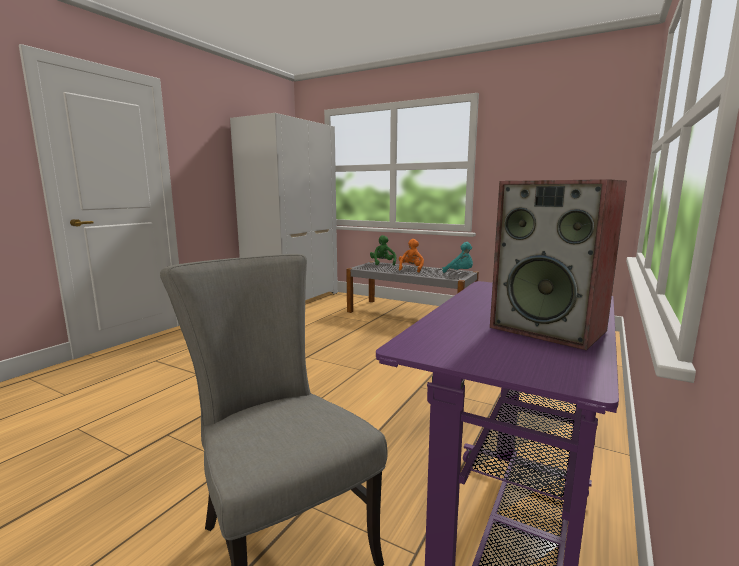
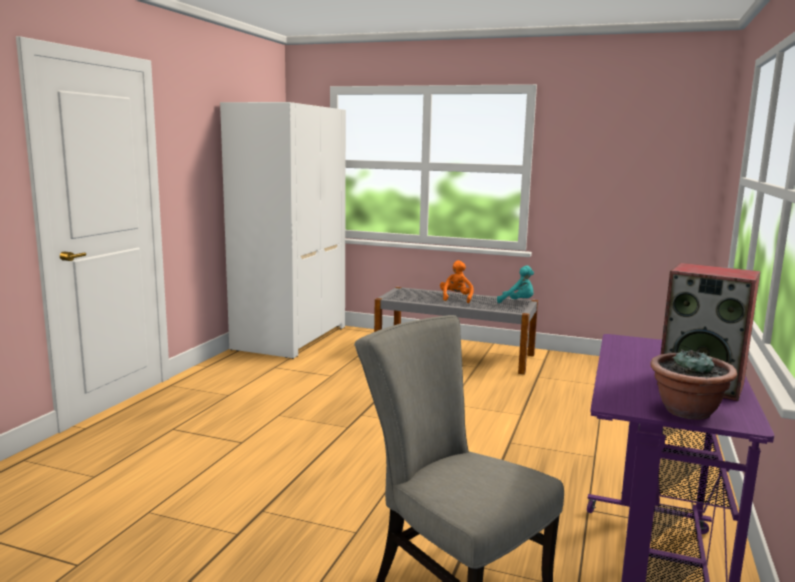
camera: 10 degrees left, 0 degrees up
(382, 263) = (415, 290): green plush toy -> none
(502, 360) = (687, 411): none -> potted plant

